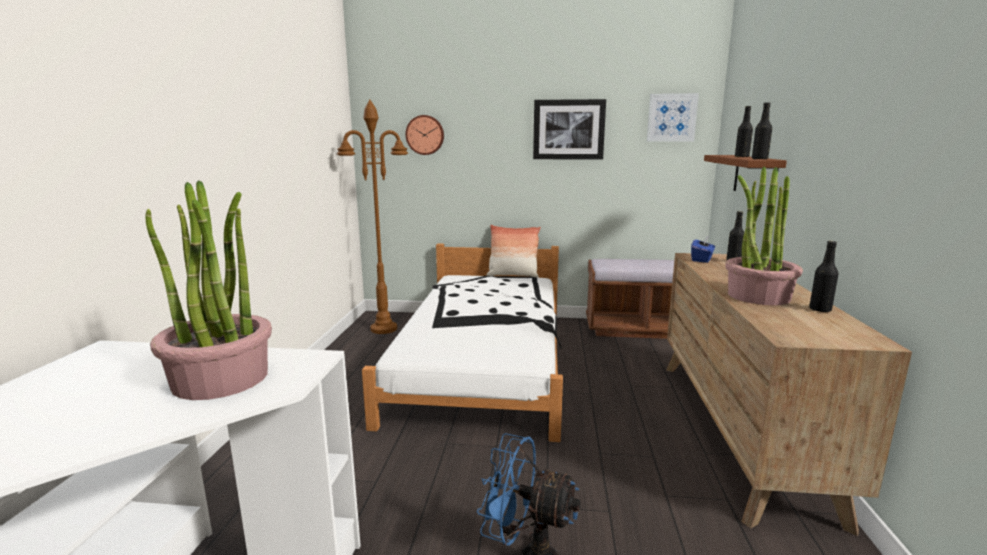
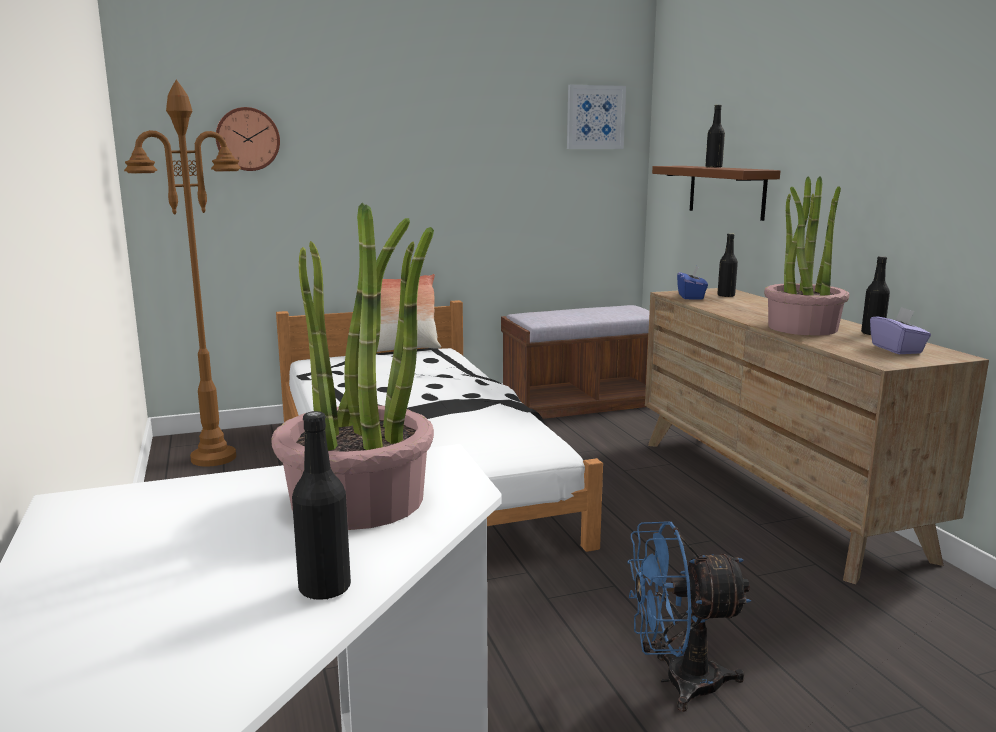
camera: 25 degrees left, 0 degrees up
(568, 129) = (466, 132): picture -> none
(759, 159) = (750, 169): black bottle -> black bottle (325, 588)
(822, 327) = (897, 349): none -> purple tissue box

